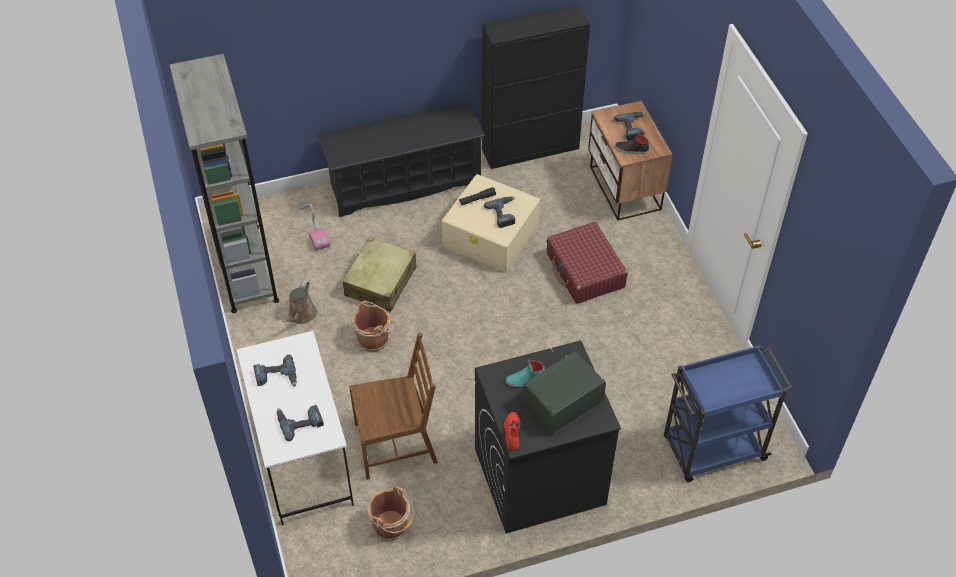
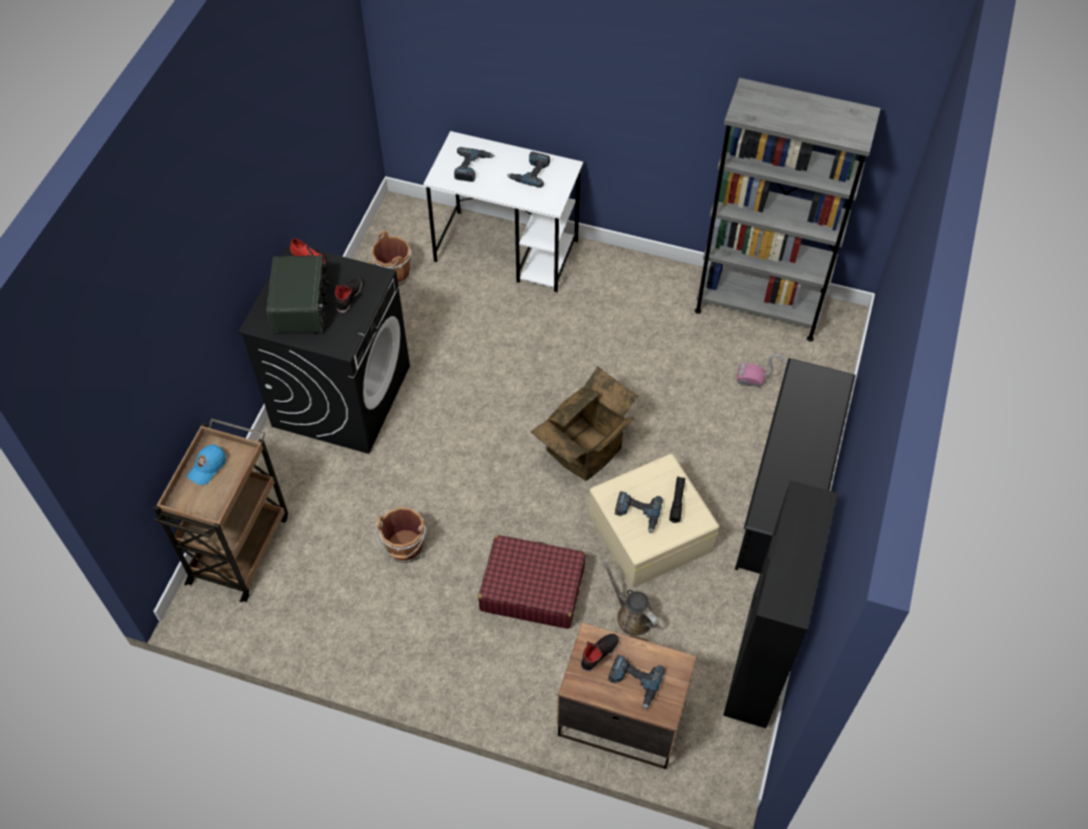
camera: 125 degrees right, 5 degrees up
(301, 315) = (664, 320): brown watering can -> brown watering can (632, 615)
(374, 339) = (591, 360): brown bucket -> brown bucket (405, 548)
(381, 282) = (658, 401): beige suitcase -> none
(396, 443) = (465, 317): brown chair -> none
(458, 299) = (585, 452): none -> cardboard box
(525, 379) = (349, 296): turquoise shoe -> black shoe
(712, 449) = (240, 547): blue cart -> brown cart
(726, 390) = (207, 468): none -> blue cap

